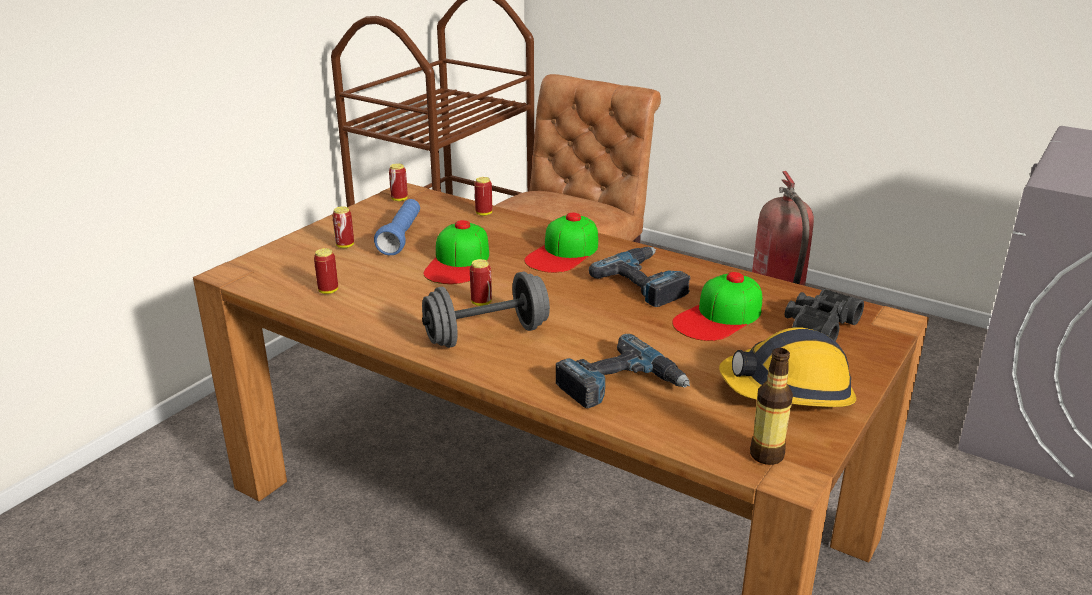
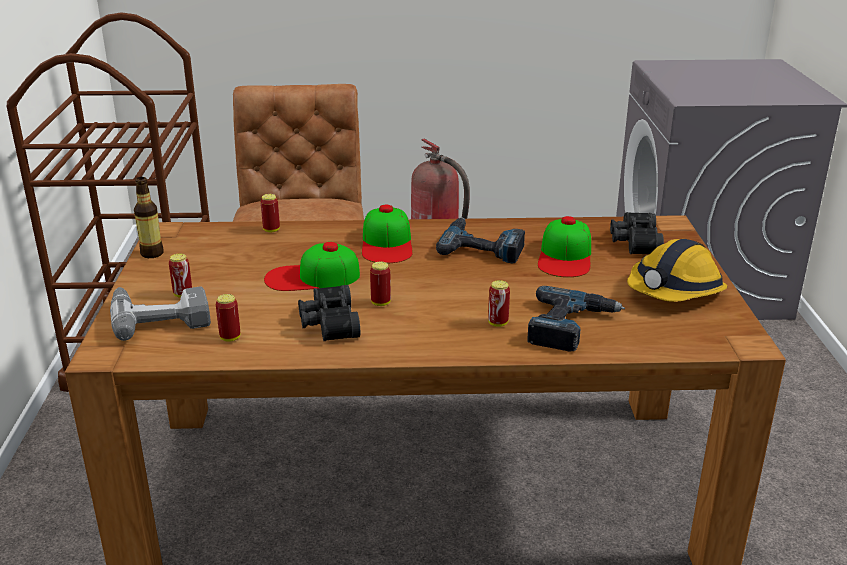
camera: 35 degrees left, 0 degrees up
(305, 257) = (160, 316): none -> power drill
(399, 199) = (172, 239): can -> can (498, 323)
(401, 237) = (226, 271): blue flashlight -> none
(414, 305) = (328, 324): none -> black binoculars
(458, 262) = (312, 277): cap -> cap turned 105 degrees clockwise
(486, 335) = (423, 326): grey dumbbell -> none
(766, 455) = (719, 337): bottle -> bottle (152, 253)

